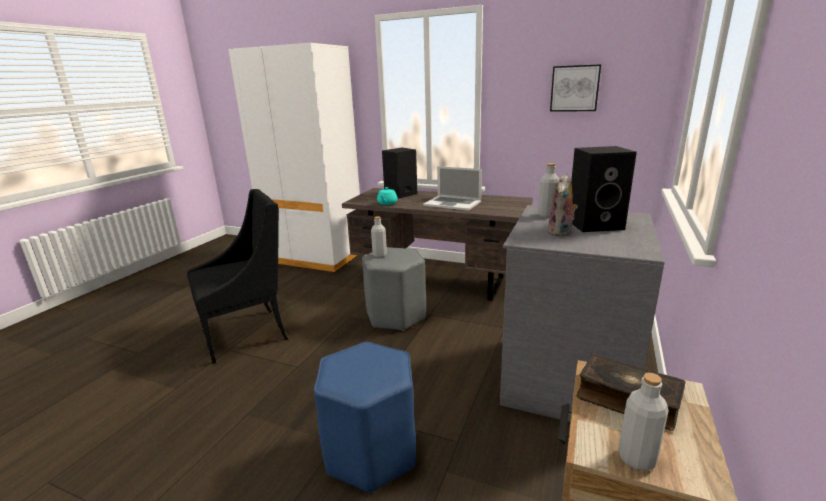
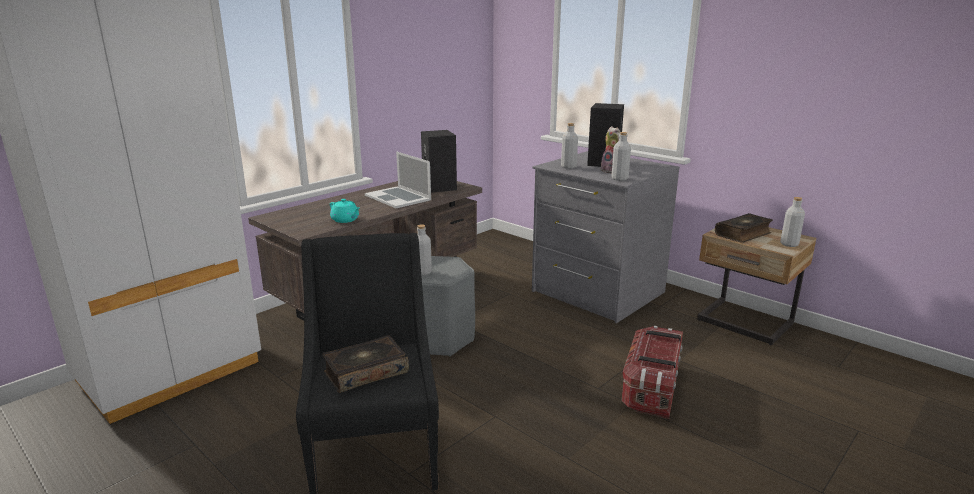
camera: 70 degrees left, 0 degrees up
(221, 272) = (365, 372): none -> book
(371, 453) = (651, 388): blue stool -> storage box
(400, 194) = (317, 210): black speaker -> black speaker (440, 187)
(452, 203) = (398, 197): laptop -> laptop turned 90 degrees clockwise
(530, 238) = (619, 179): none -> grey bottle
(574, 88) = (432, 58): picture -> none

